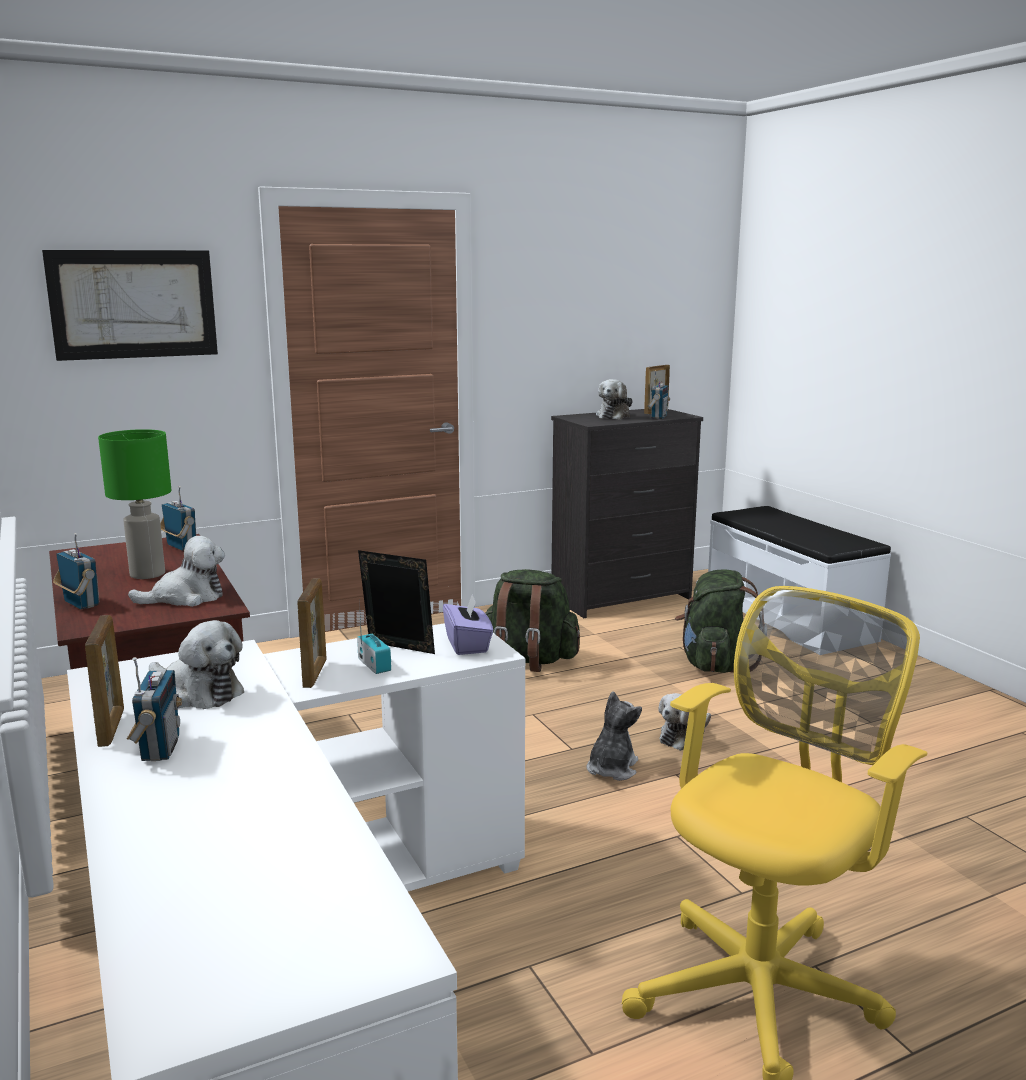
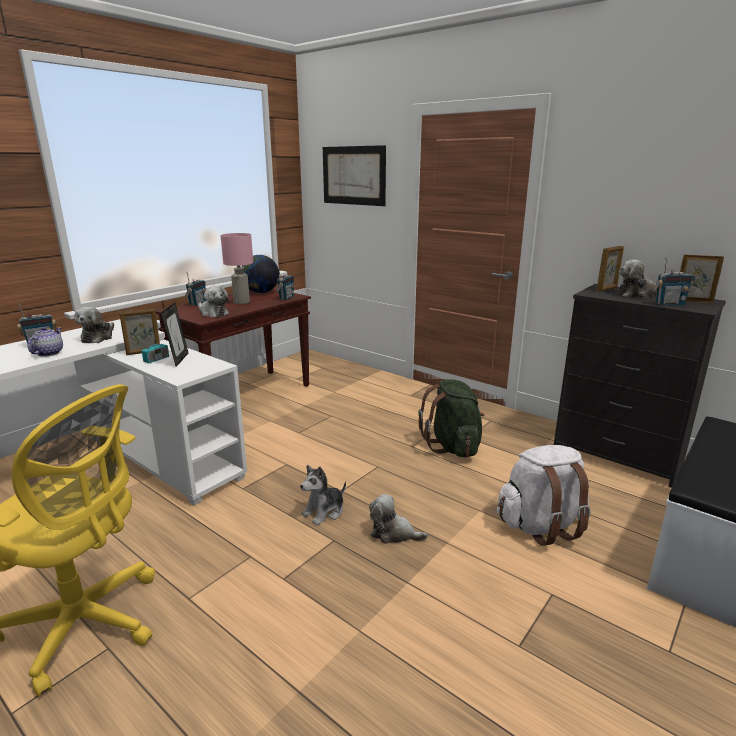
camera: 65 degrees right, 5 degrees up
(96, 556) = (261, 292): none -> globe
(112, 728) = (63, 335): picture frame -> picture frame (607, 289)
(148, 574) = (241, 302): green table lamp -> pink table lamp
(250, 738) = (48, 353): none -> teapot
(468, 645) = (192, 371): purple tissue box -> none
(611, 769) = (324, 511): plush toy -> plush toy turned 135 degrees clockwise
(715, 665) = (541, 525): green backpack -> white backpack

